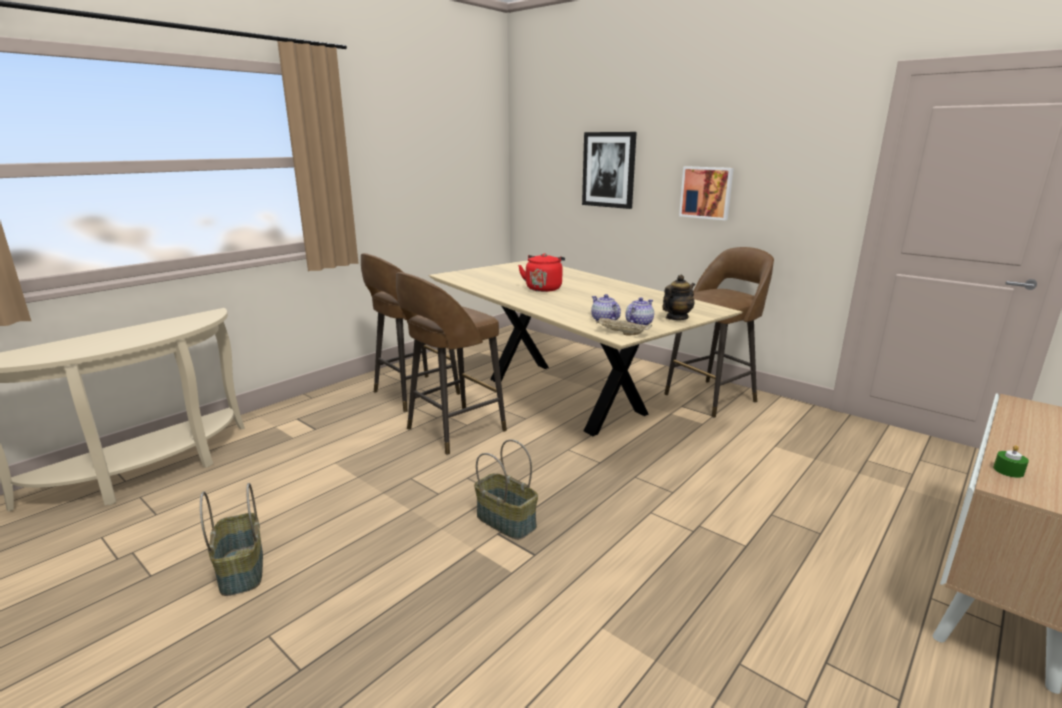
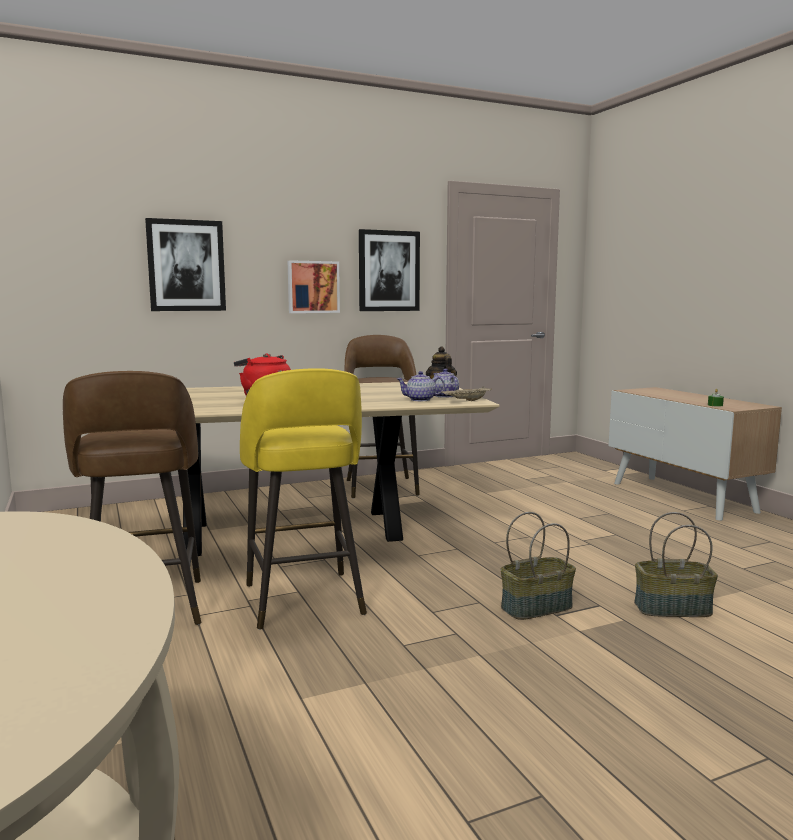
camera: 65 degrees left, 10 degrees down
(240, 570) = (562, 805): basket -> basket (672, 609)
(453, 430) = (304, 601): brown stool -> yellow stool
(791, 179) = (388, 271): none -> picture

